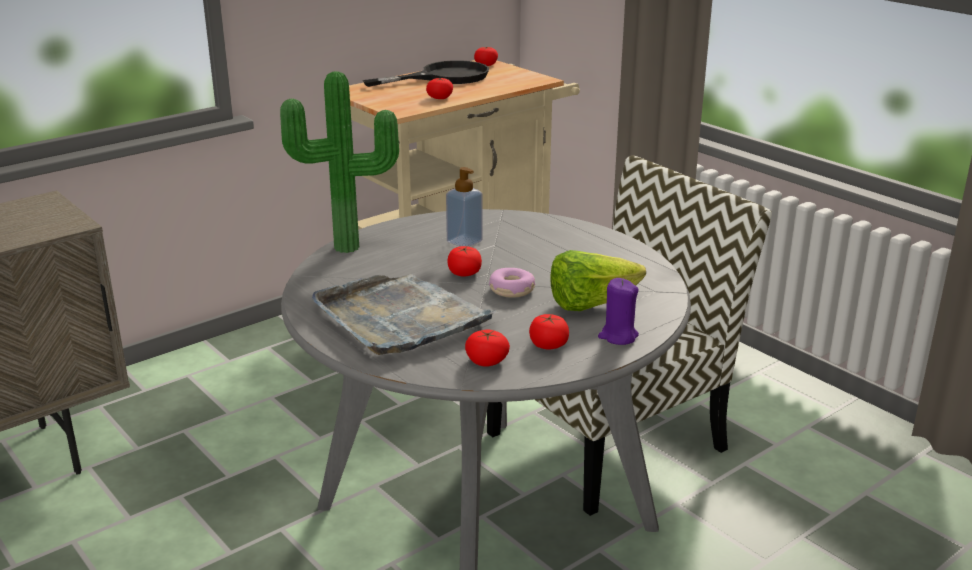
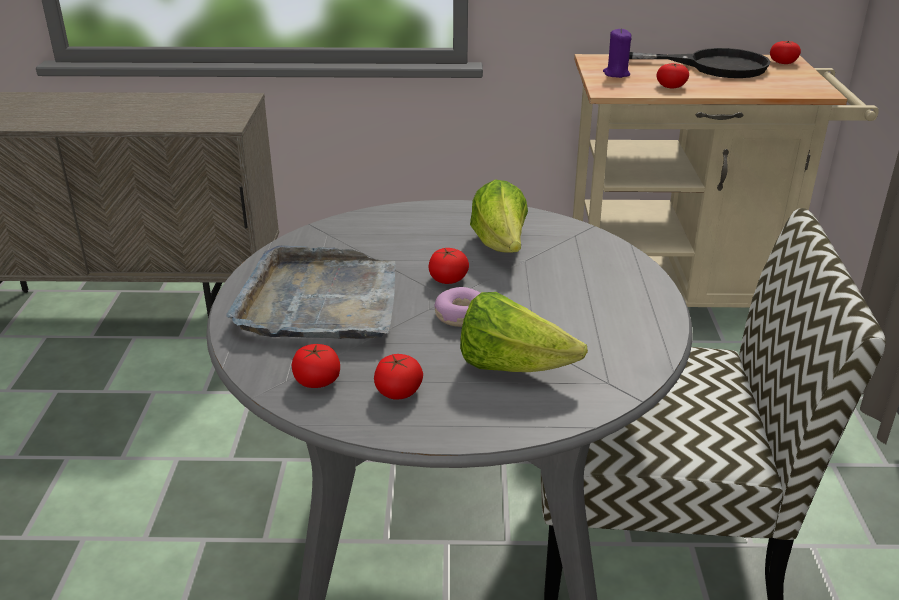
camera: 40 degrees right, 5 degrees up
(348, 249) = (389, 216): potted plant -> none
(464, 241) = (501, 246): soap dispenser -> lettuce
(618, 336) = (480, 417): purple candle -> purple candle (616, 74)

